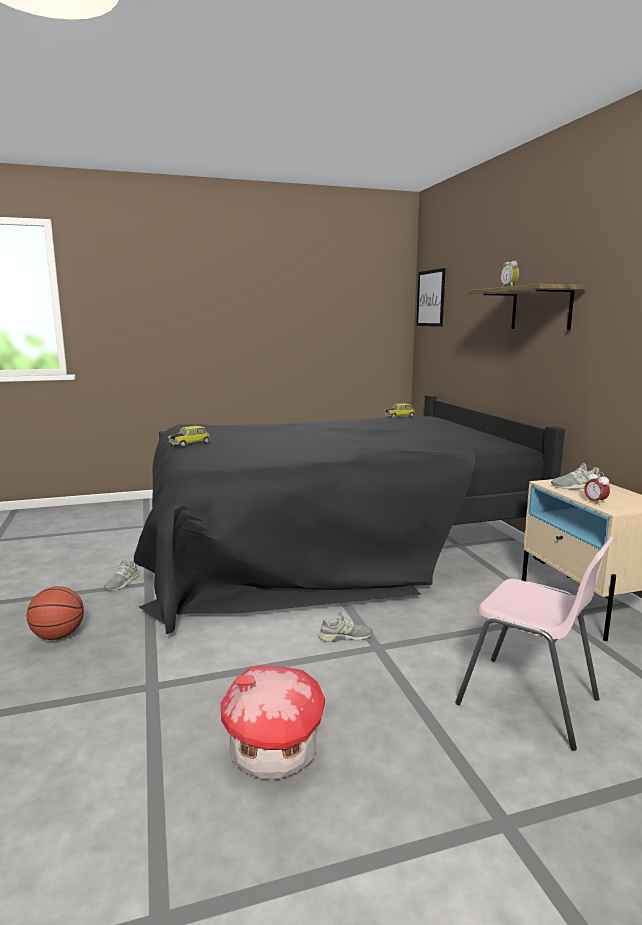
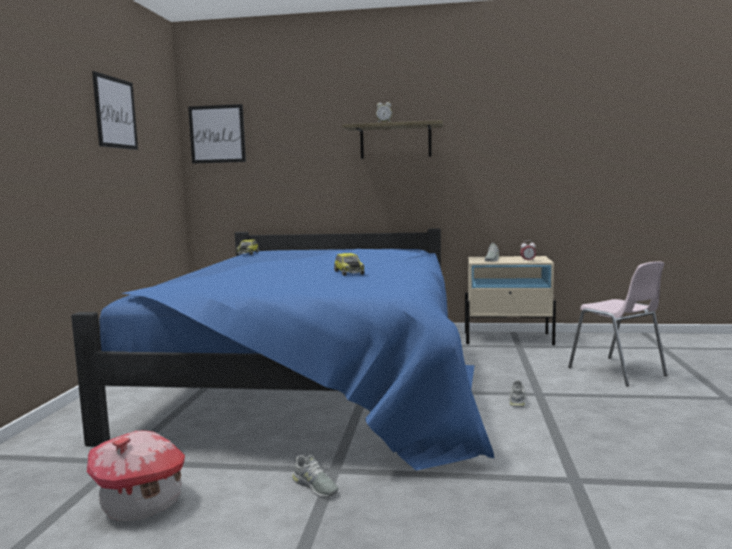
camera: 65 degrees left, 5 degrees down
(58, 636) = (442, 532): basketball -> none
(189, 444) = (275, 290): toy car -> toy car (348, 273)
(272, 752) = (672, 442): toy house -> toy house (142, 504)
(310, 288) = (115, 113): none -> picture
(330, 540) = (318, 378): black bed -> blue bed
(529, 702) = (617, 372): pink chair -> pink chair turned 90 degrees clockwise

